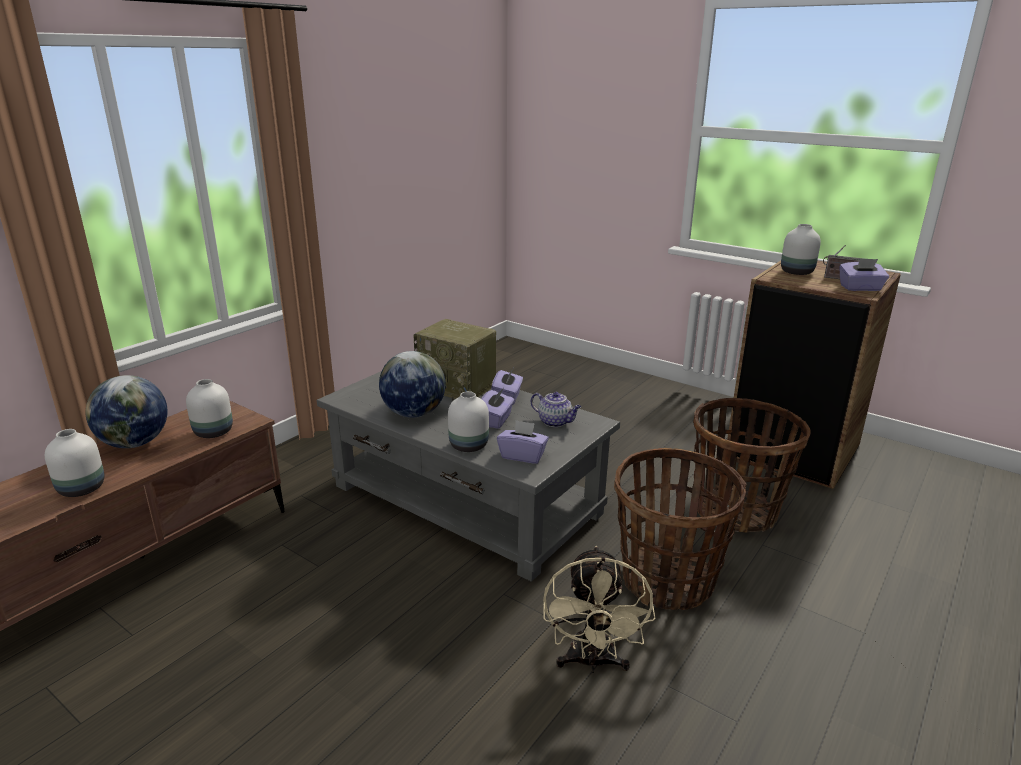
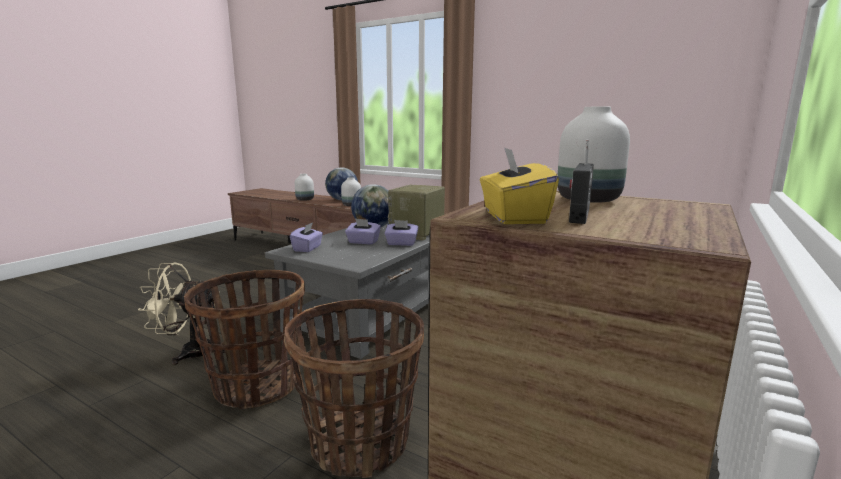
camera: 85 degrees right, 10 degrees down
(469, 445) = (326, 238): white vase -> none
(555, 422) = (359, 255): teapot -> none
(860, 288) = (513, 217): purple tissue box -> yellow tissue box

